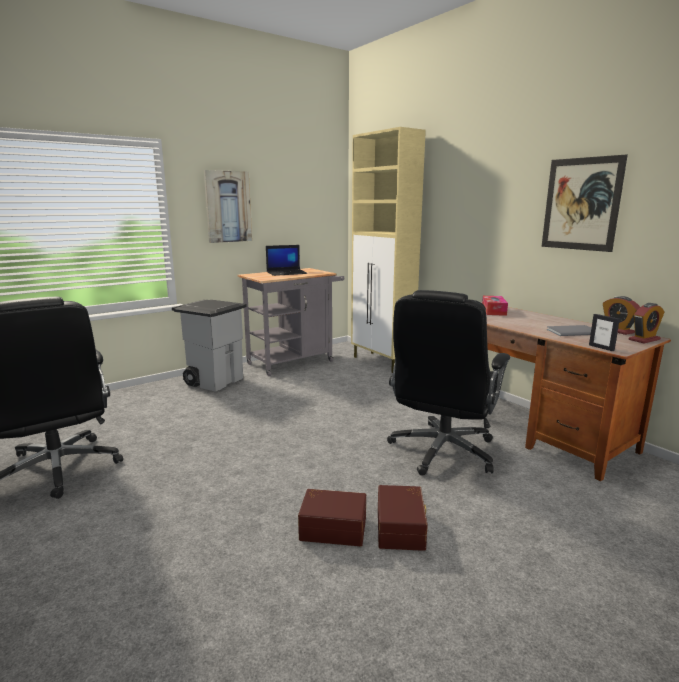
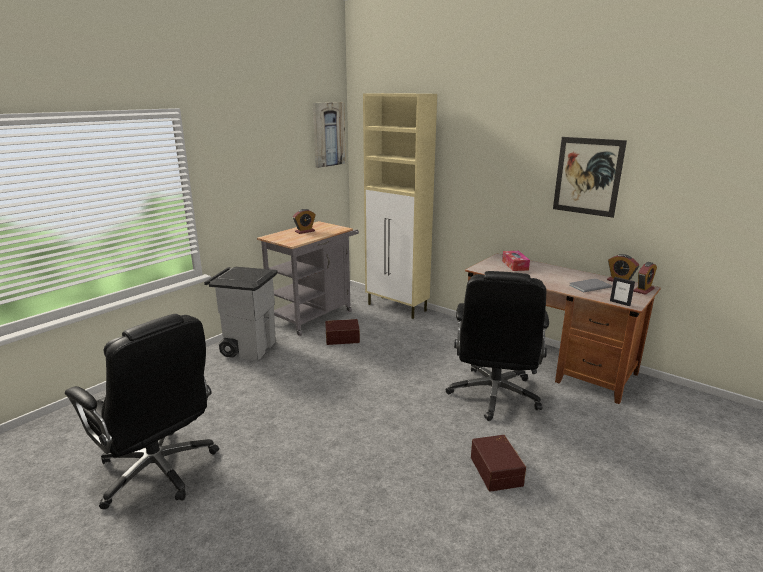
camera: 15 degrees left, 5 degrees up
(228, 207) = (244, 170): picture -> picture (328, 134)
(287, 273) = (305, 231): laptop -> alarm clock
(333, 527) = (445, 480): brown storage box -> brown storage box (342, 338)

